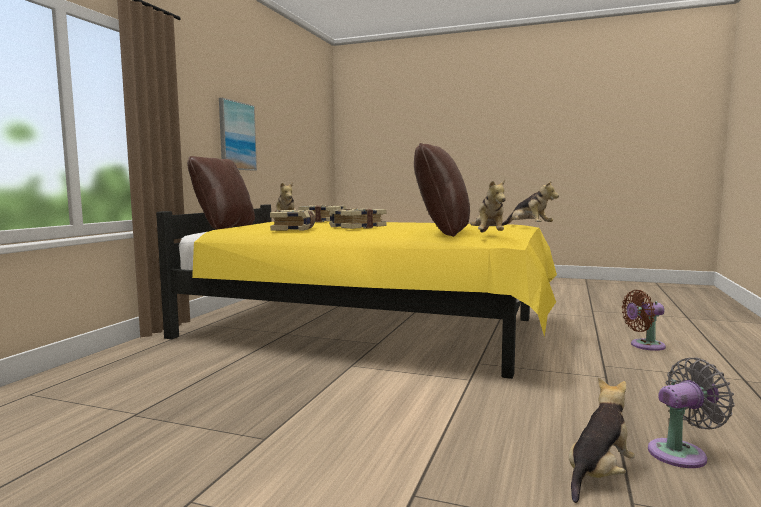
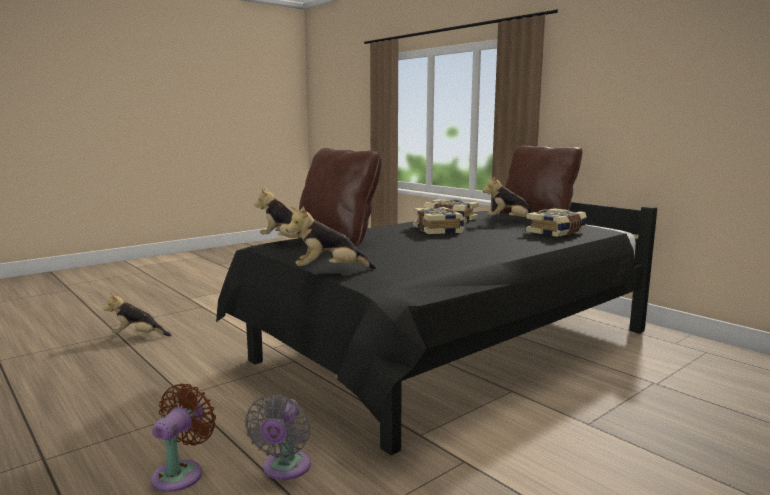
camera: 120 degrees right, 5 degrees up
(236, 136) = (662, 114): picture -> none
(370, 329) = (448, 349): yellow bed -> black bed
(598, 475) = (138, 336): plush toy -> plush toy turned 105 degrees clockwise
(681, 453) = (99, 361): grey fan -> grey fan (284, 469)

